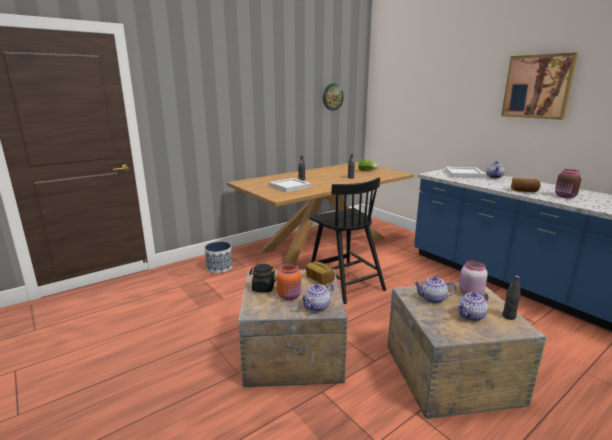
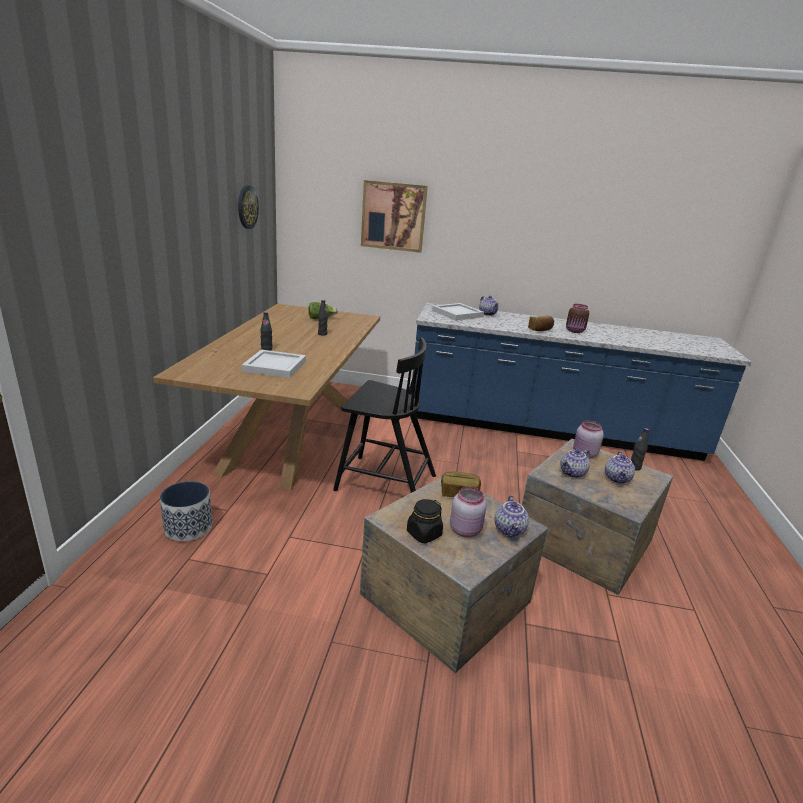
camera: 45 degrees left, 5 degrees up
(290, 296) = (466, 530): orange jar -> pink jar
(537, 86) = (521, 211): picture -> picture (393, 216)

